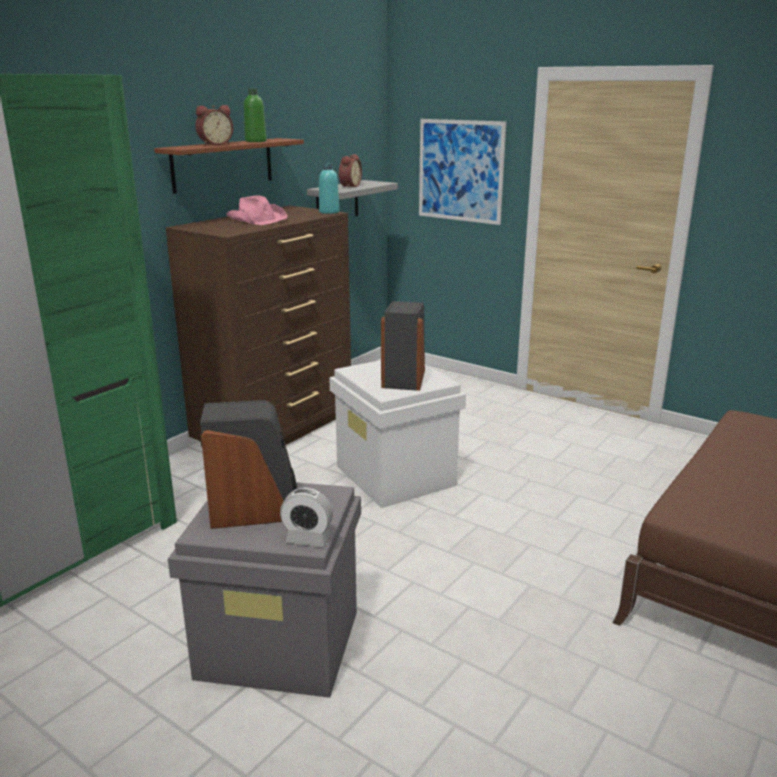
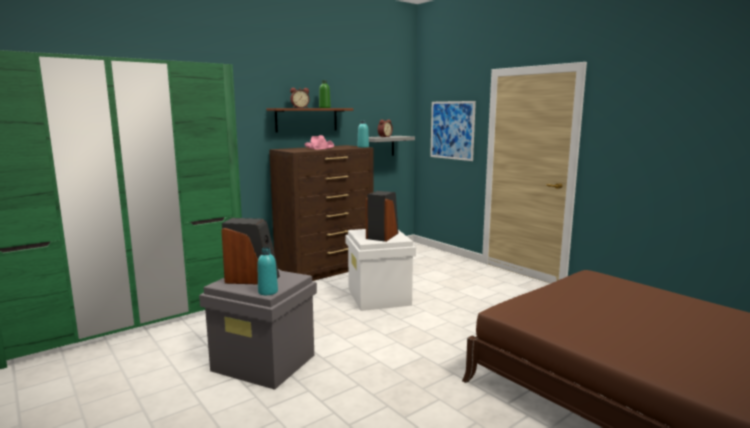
camera: 15 degrees right, 10 degrees down
(307, 539) = (268, 292): alarm clock -> turquoise bottle

